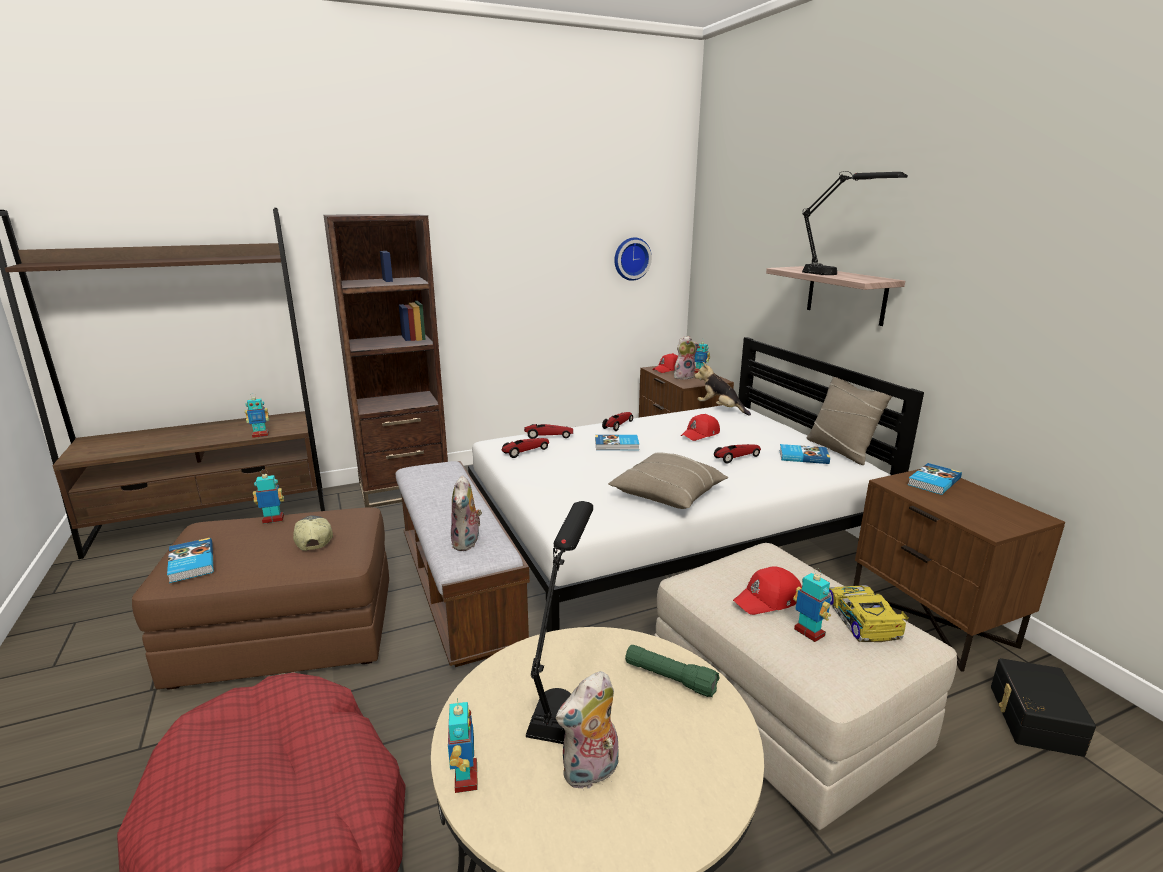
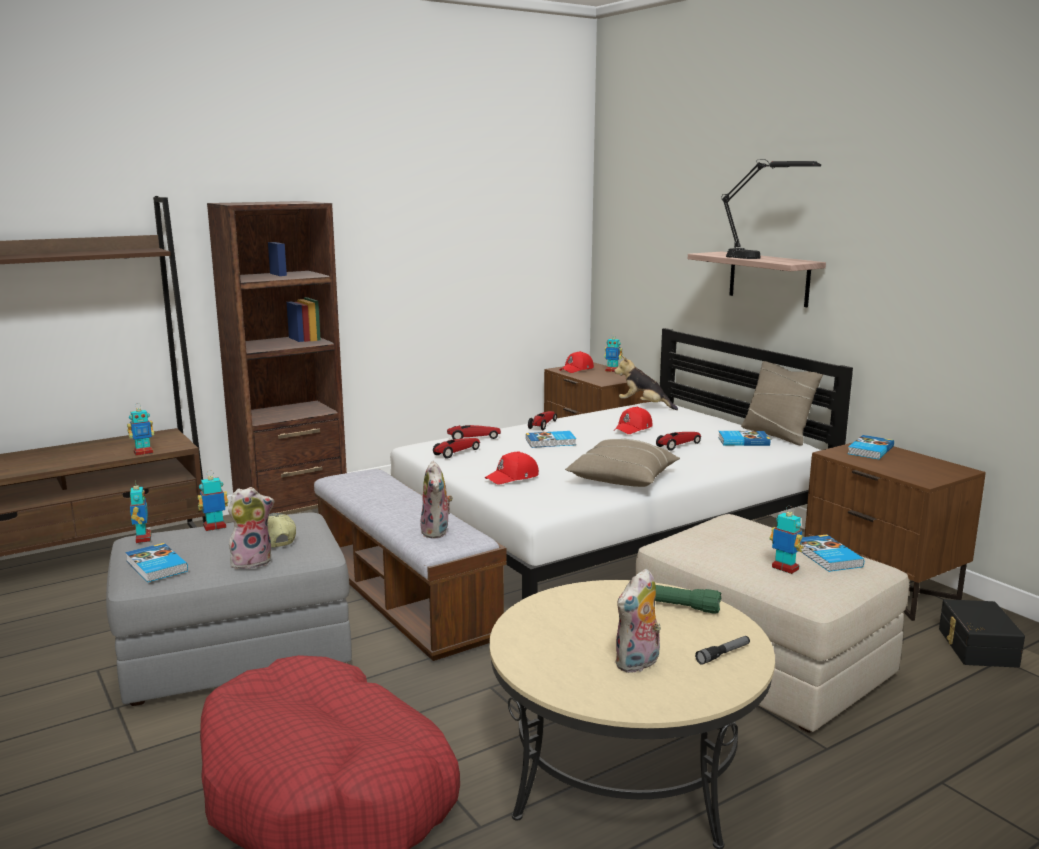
camera: 10 degrees left, 5 degrees down
(286, 634) = (234, 651): brown ottoman -> grey ottoman
(465, 778) = (535, 676): toy robot -> toy robot (143, 538)
(563, 689) = (589, 620): black table lamp -> none
(631, 258) = (530, 247): wall clock -> none
(684, 377) = (597, 376): plush toy -> plush toy (252, 561)
(699, 770) = (723, 654): none -> flashlight
(768, 600) = (743, 550): red cap -> red cap (513, 477)
(861, 619) = (826, 557): toy car -> book

